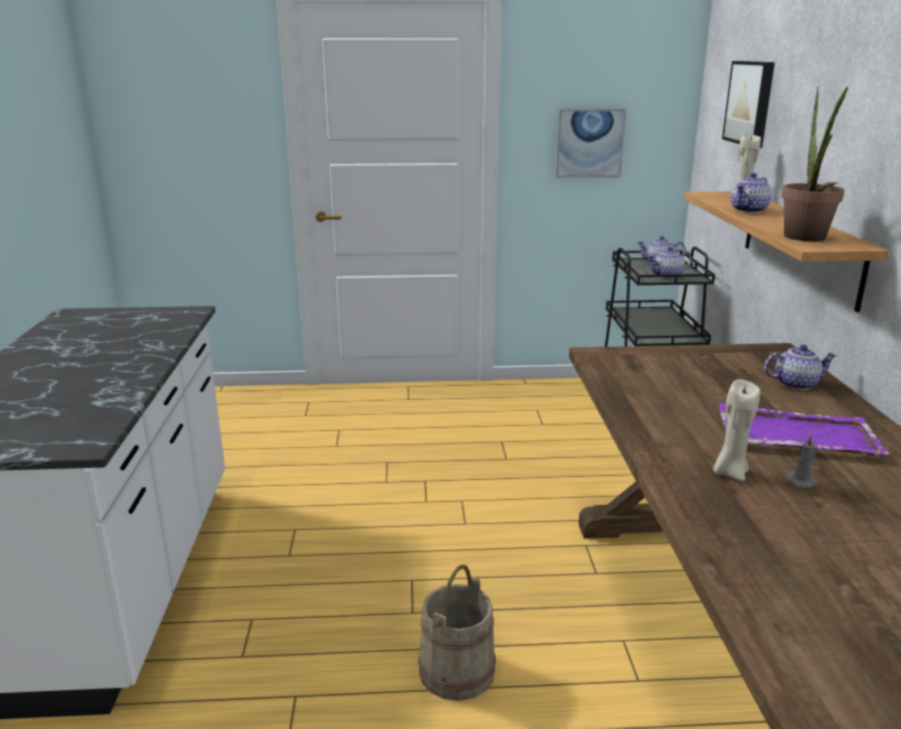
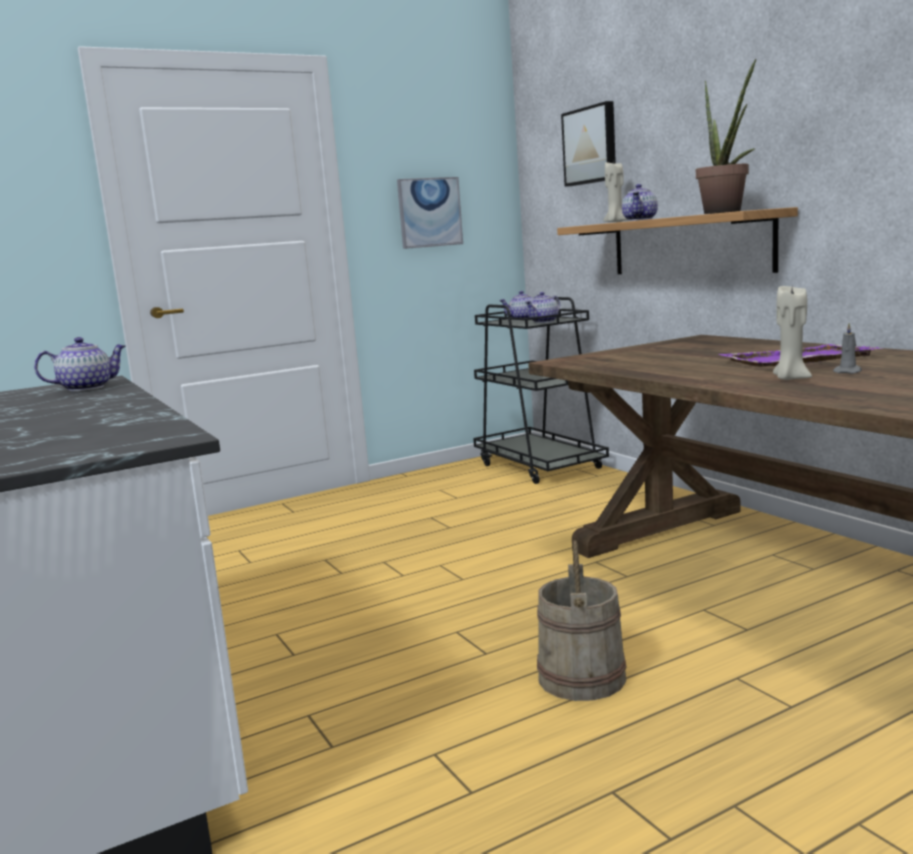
camera: 25 degrees left, 10 degrees down
(796, 383) = (747, 345): teapot -> teapot (87, 388)

